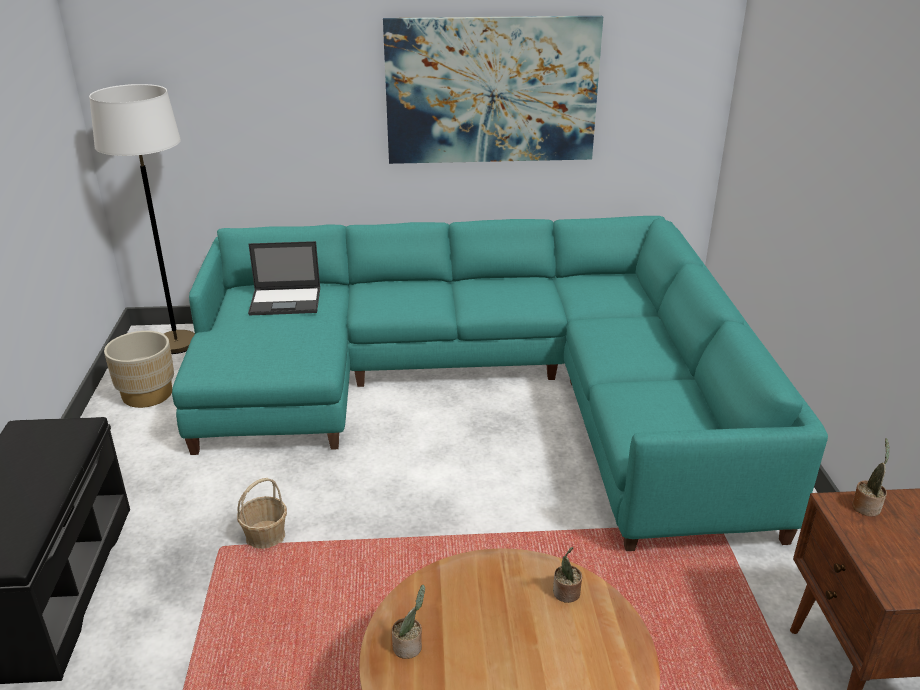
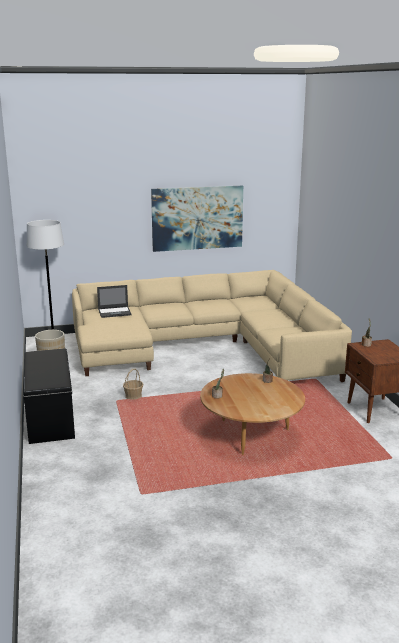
camera: 10 degrees left, 10 degrees down
(488, 386) = (207, 346): turquoise sofa -> beige sofa

